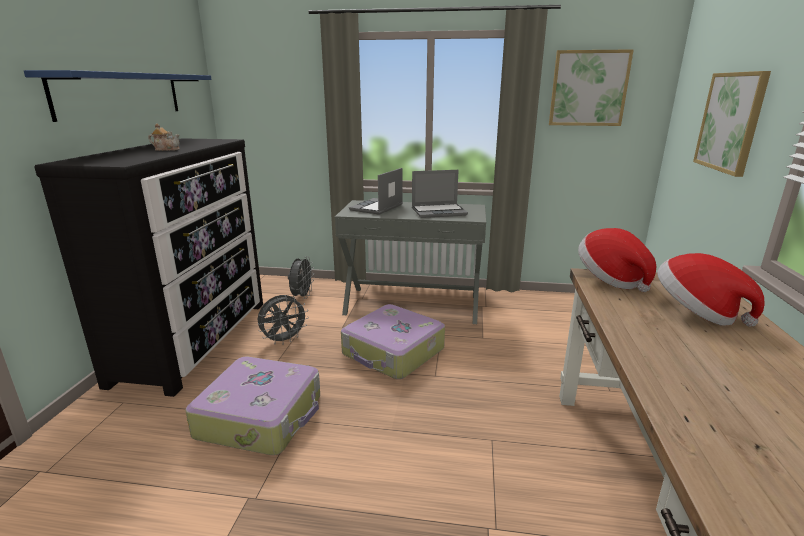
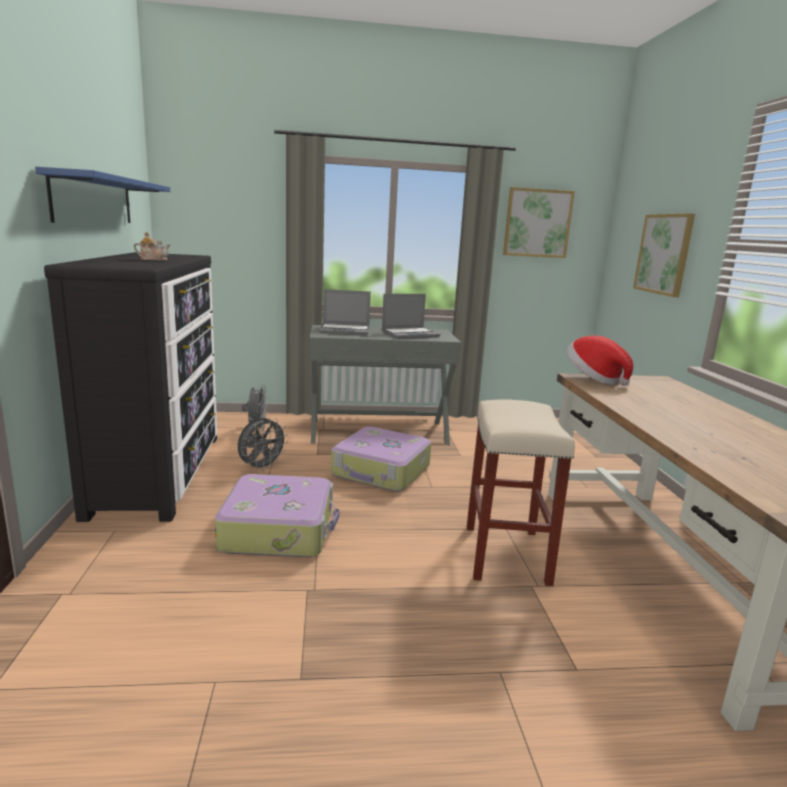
camera: 15 degrees left, 5 degrees down
(377, 208) = (345, 331): laptop -> laptop turned 105 degrees counterclockwise
(476, 475) = (505, 553): none -> beige stool
(696, 313) = (668, 397): hat -> none

